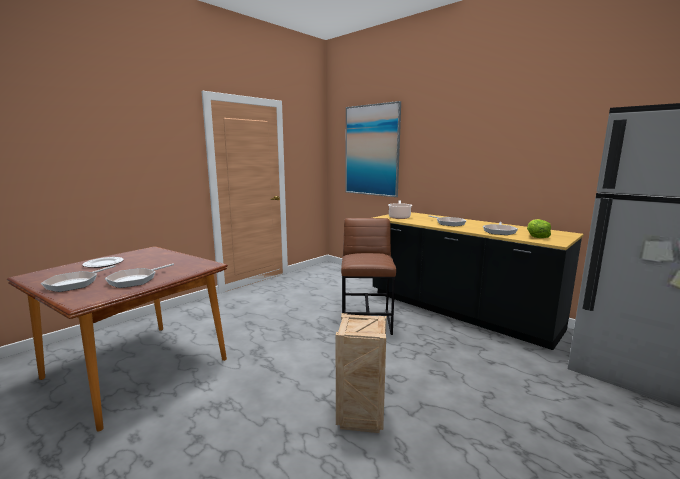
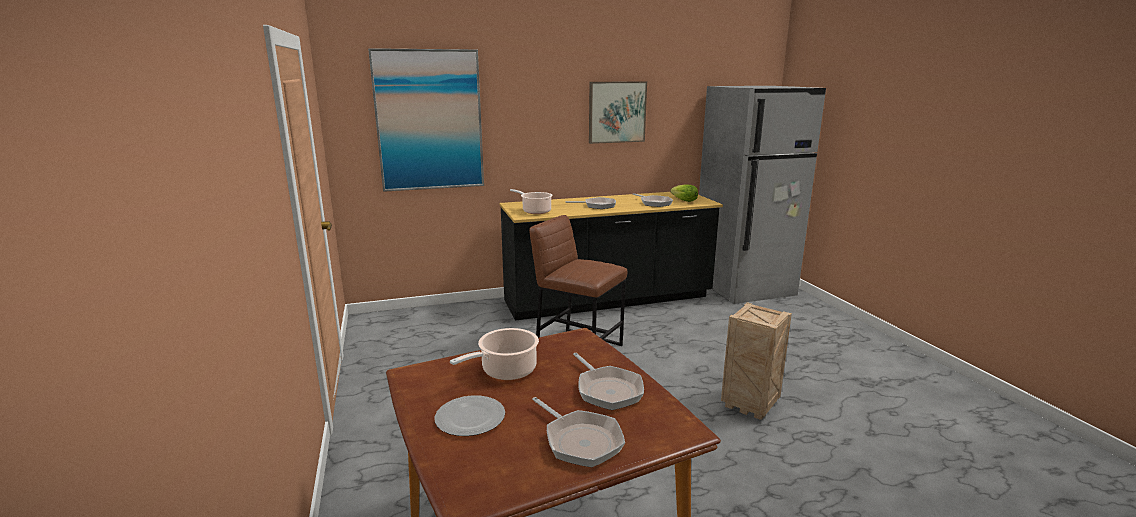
camera: 60 degrees left, 5 degrees up
(156, 260) = (506, 371): none -> cooking pot
(506, 146) = (617, 112): none -> picture

